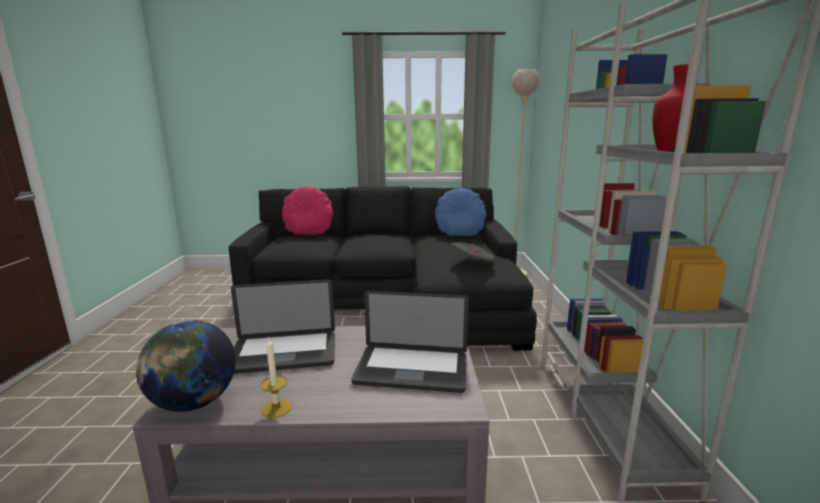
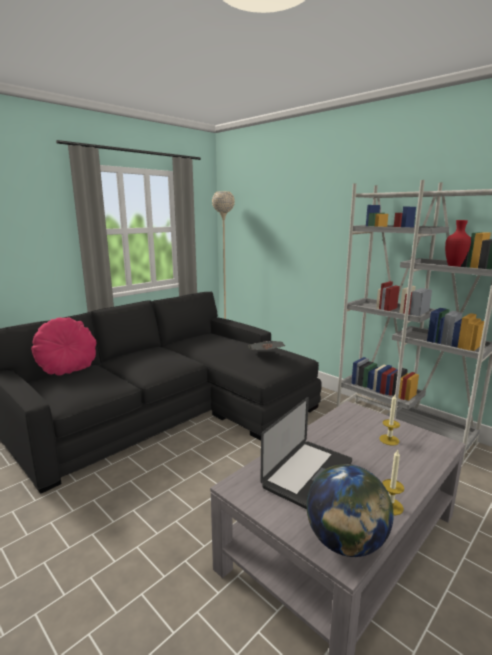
camera: 45 degrees left, 0 degrees up
(411, 370) = (389, 440): laptop -> candle
(460, 235) = (203, 335): blue pillow -> none

